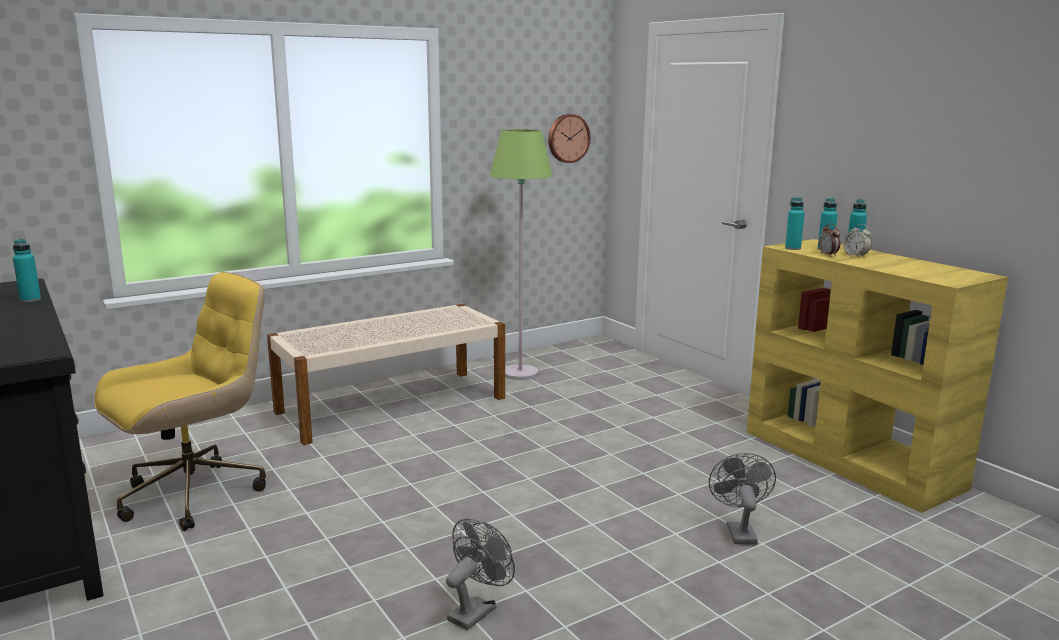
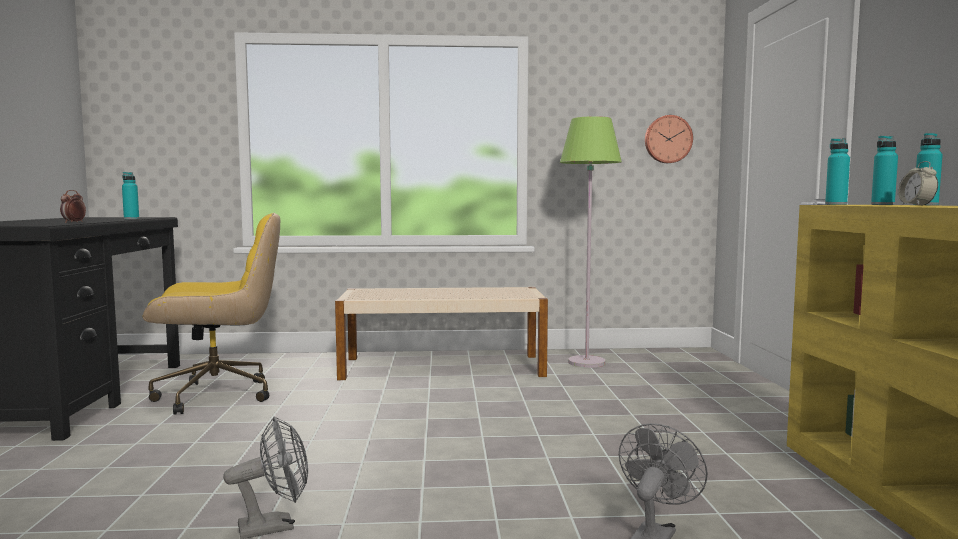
camera: 30 degrees right, 10 degrees down
(828, 255) = (873, 205): alarm clock -> alarm clock (73, 222)

